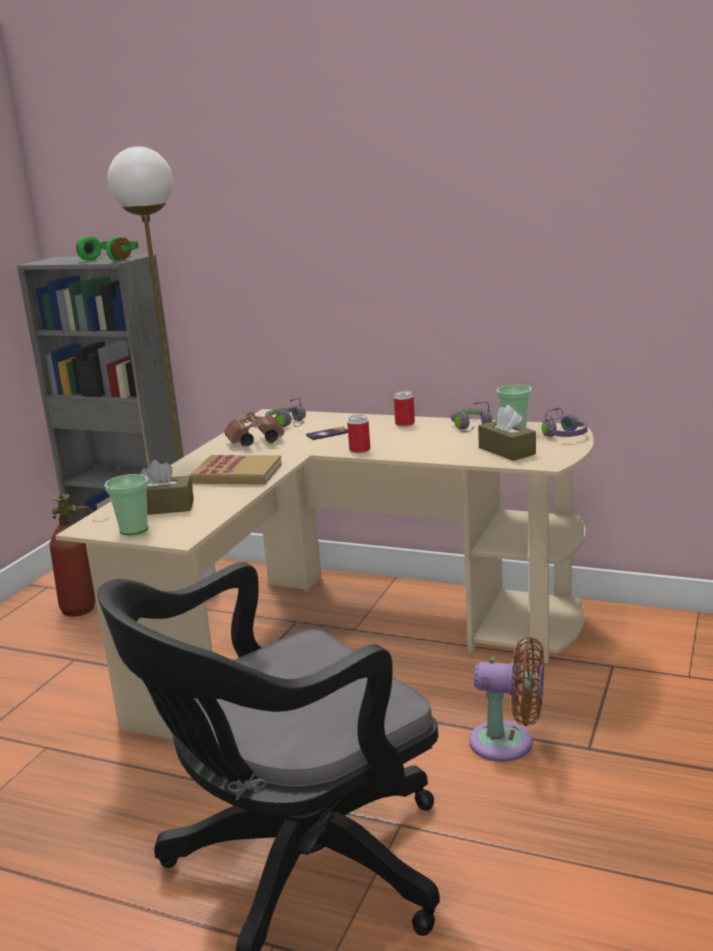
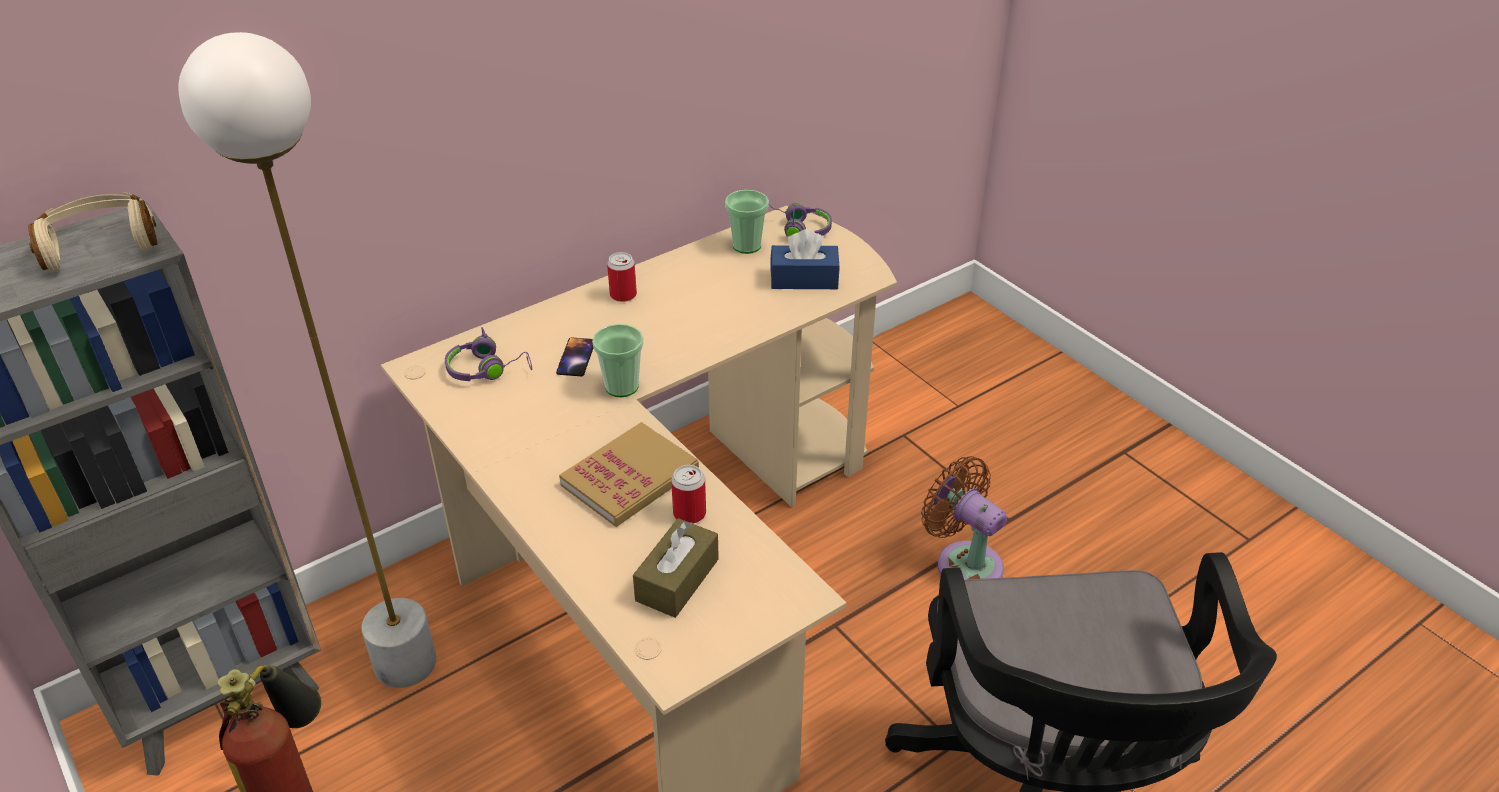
camera: 60 degrees left, 20 degrees up
(112, 258) = (100, 244): green headphones -> beige headphones
(134, 529) = (729, 628): cup -> cup (621, 387)
(254, 442) = (523, 422): brown binoculars -> none
(360, 450) = (671, 360): can -> can (689, 513)
(471, 427) = (700, 264): purple headphones -> none
(506, 451) = (804, 279): brown tissue box -> blue tissue box
(508, 743) = (964, 562): brown fan -> brown fan turned 90 degrees counterclockwise

